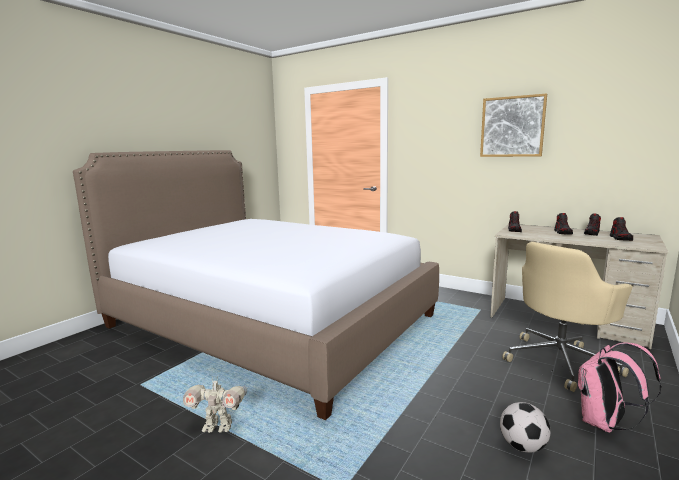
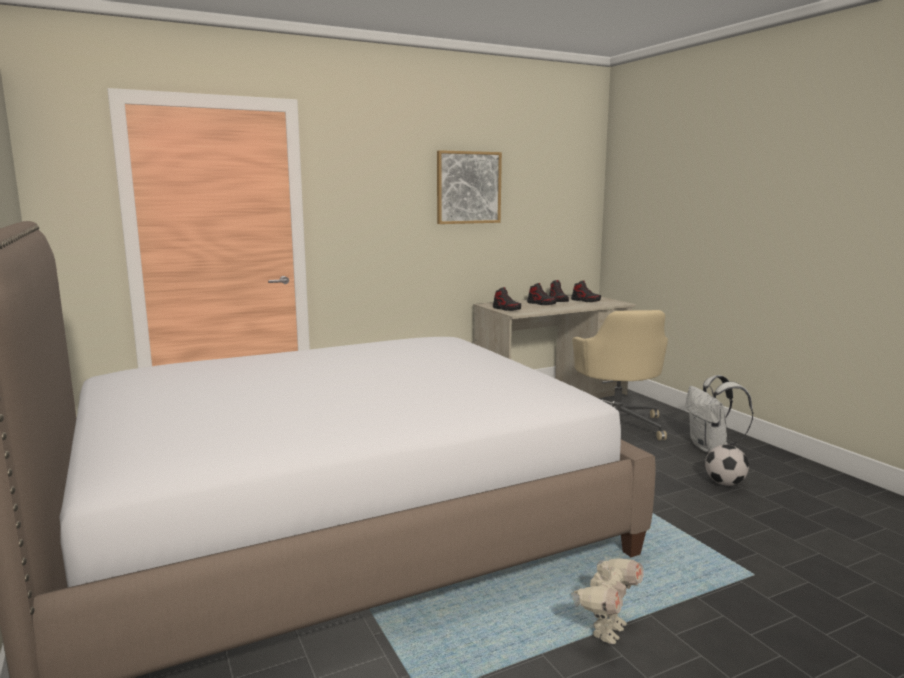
camera: 60 degrees left, 0 degrees up
(604, 423) = (711, 448): pink backpack -> white backpack

